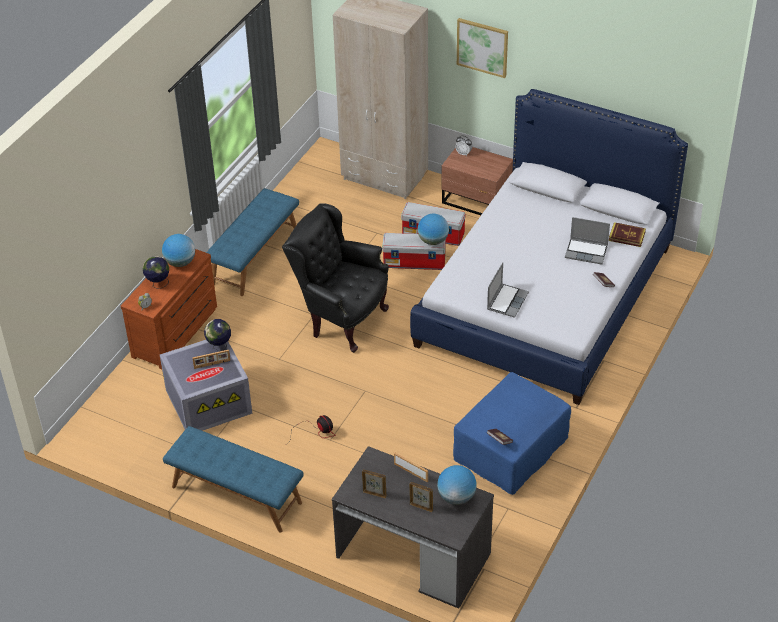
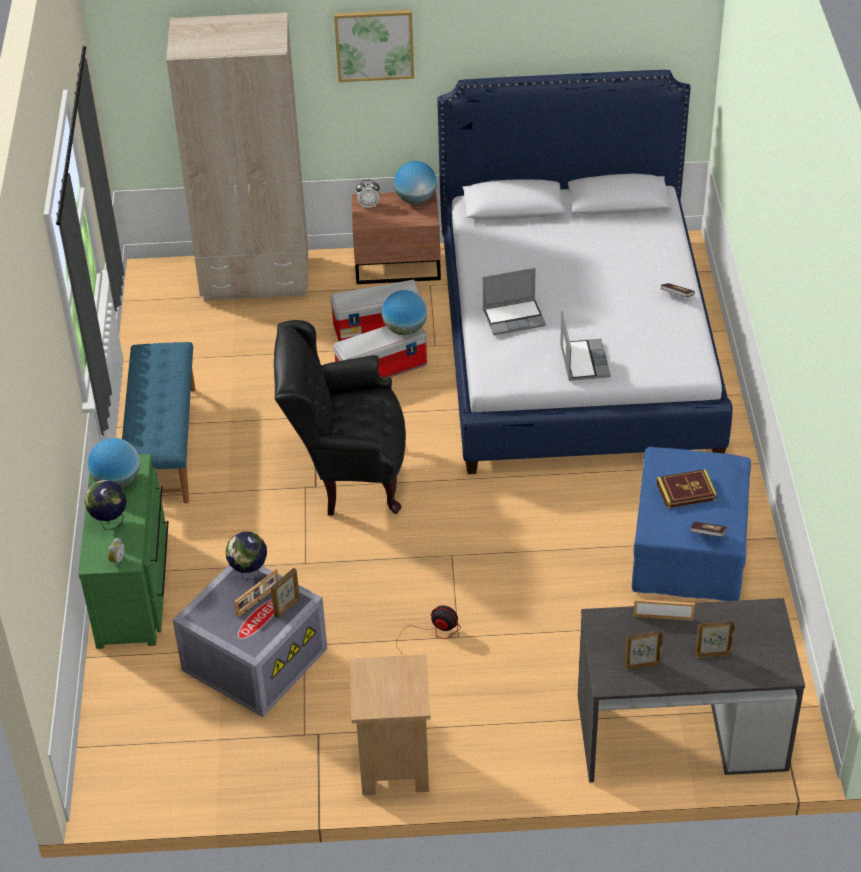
camera: 30 degrees left, 0 degrees up
(177, 332) = (135, 587): brown dresser -> green dresser
(224, 375) = (287, 607): none -> picture frame
(236, 495) = (393, 765): blue bench -> beige nightstand
(456, 497) = (744, 622): globe -> globe (416, 199)
(587, 252) = (626, 266): laptop -> laptop (514, 317)
(627, 236) = (656, 230): book -> book (686, 491)

